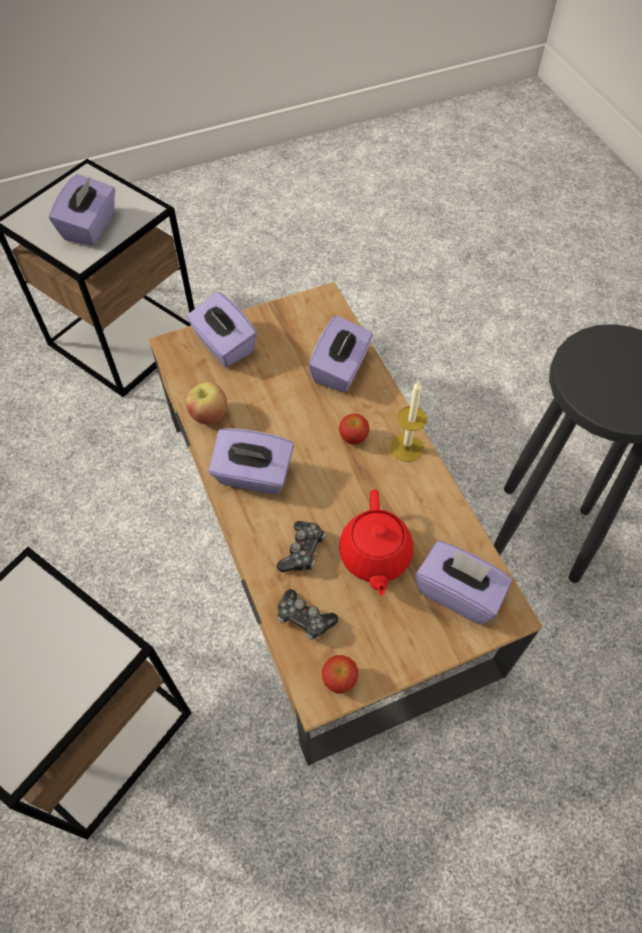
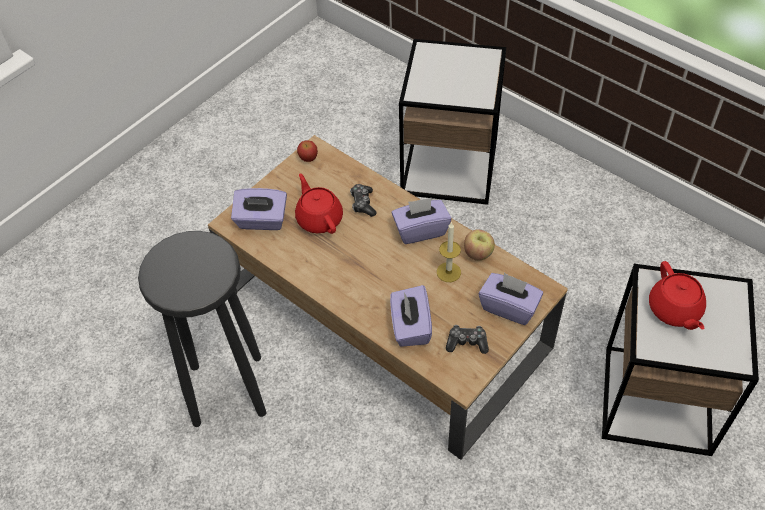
camera: 155 degrees right, 5 degrees down
(91, 226) = (674, 310): purple tissue box -> red teapot
(304, 618) = (341, 174): game controller -> game controller (467, 342)
(353, 438) = (371, 280): apple -> none
(406, 447) = (332, 289): candle -> candle (448, 272)

